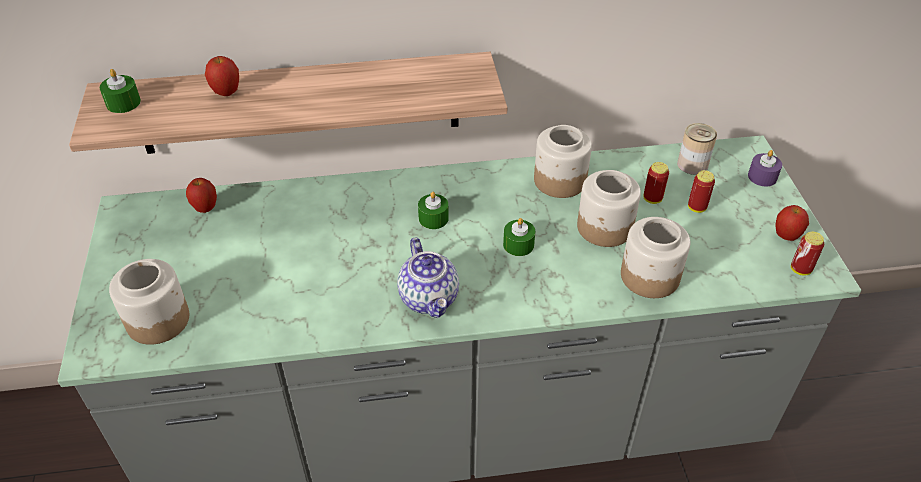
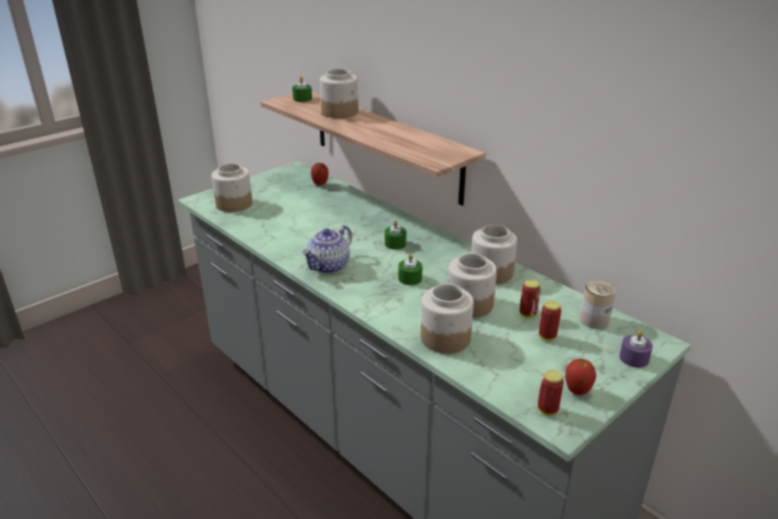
camera: 55 degrees right, 15 degrees down
(226, 93) = (340, 112): apple -> jar

